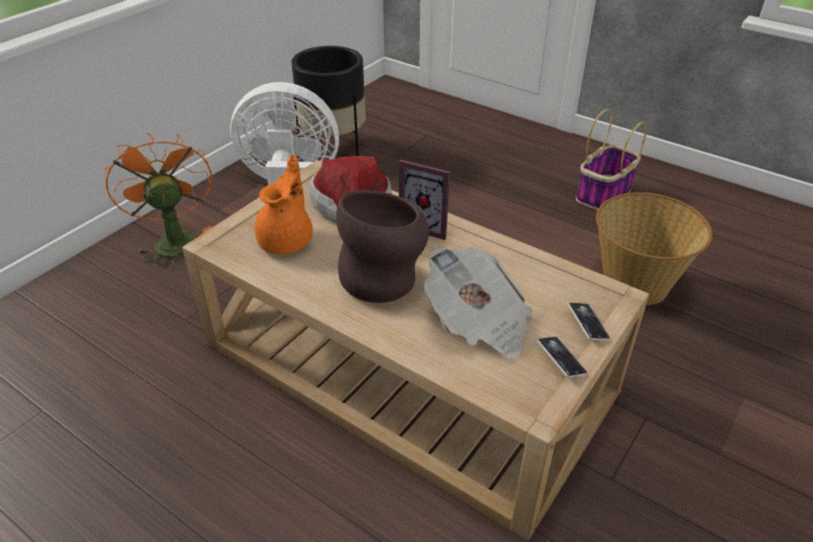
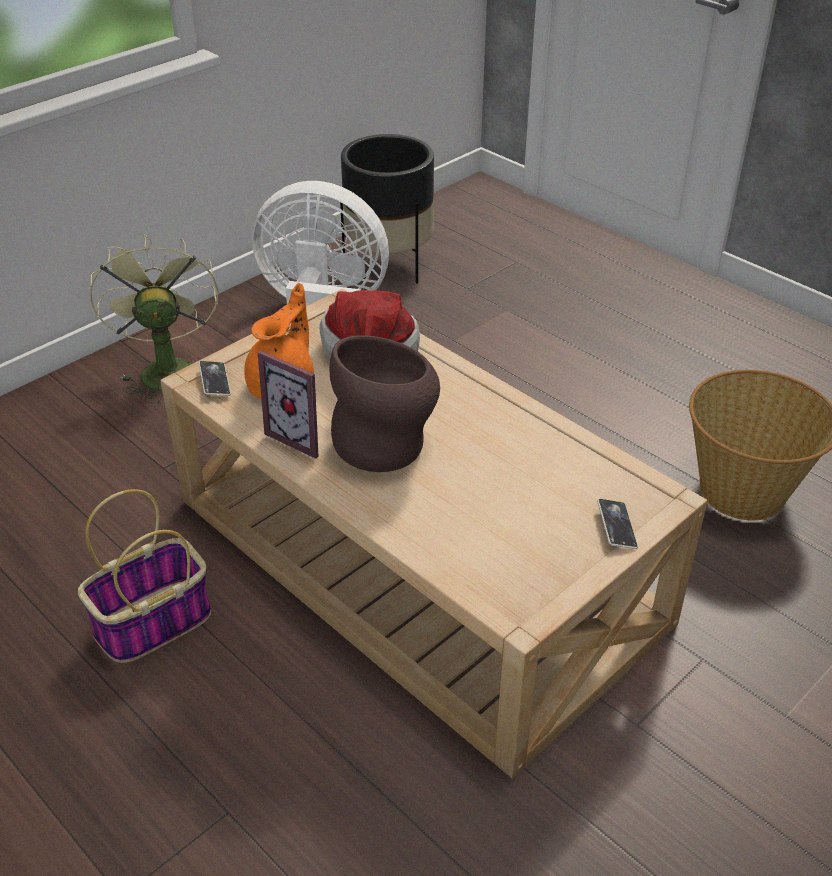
camera: 10 degrees right, 0 degrees up
(173, 240) = (165, 368): orange fan -> green fan
(427, 225) = (455, 385): picture frame -> picture frame (302, 436)
(478, 323) = (484, 509): newspaper -> none
(561, 359) = (570, 563): phone -> phone (215, 381)
(603, 194) = (736, 366): basket -> basket (152, 624)

